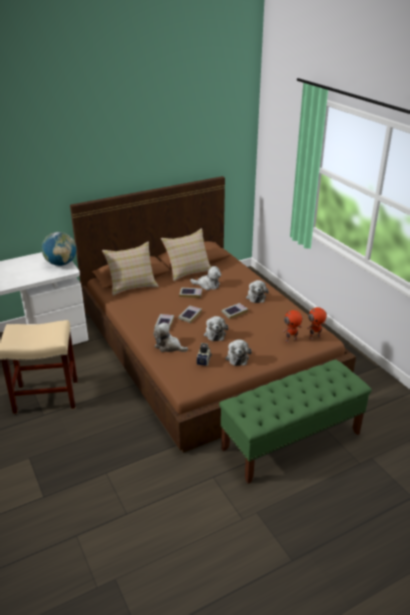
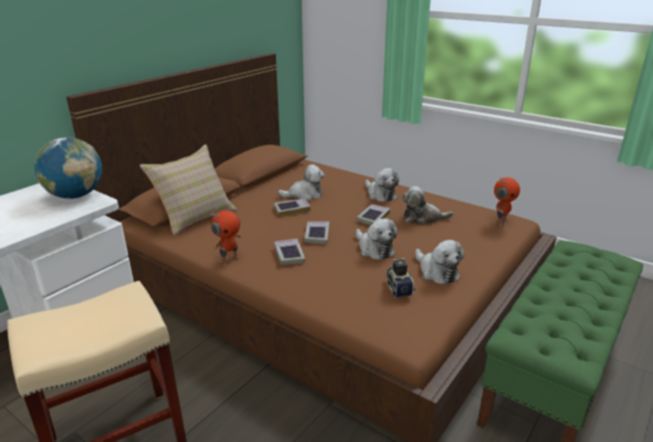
camera: 25 degrees left, 5 degrees down
(169, 346) = (325, 284): plush toy -> plush toy (423, 218)
(188, 271) = (263, 184): beige pillow -> none
(291, 339) = (479, 232): toy robot -> toy robot (229, 259)

